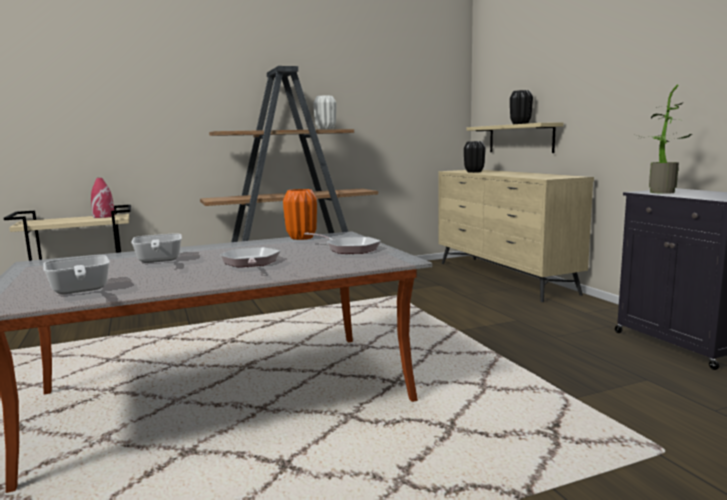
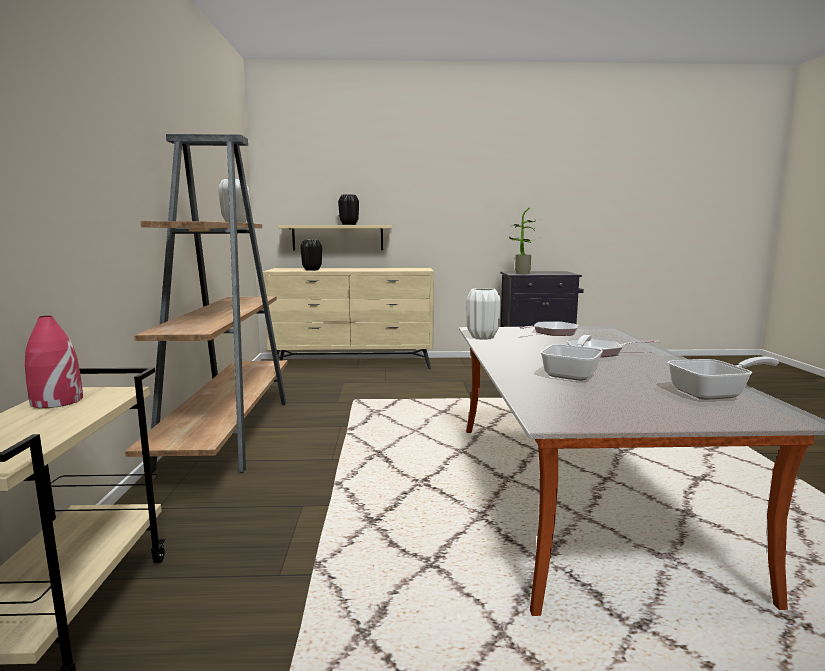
camera: 70 degrees left, 0 degrees up
(158, 261) = (573, 373): frying pan -> frying pan turned 60 degrees counterclockwise
(302, 238) = (482, 337): orange vase -> white vase

